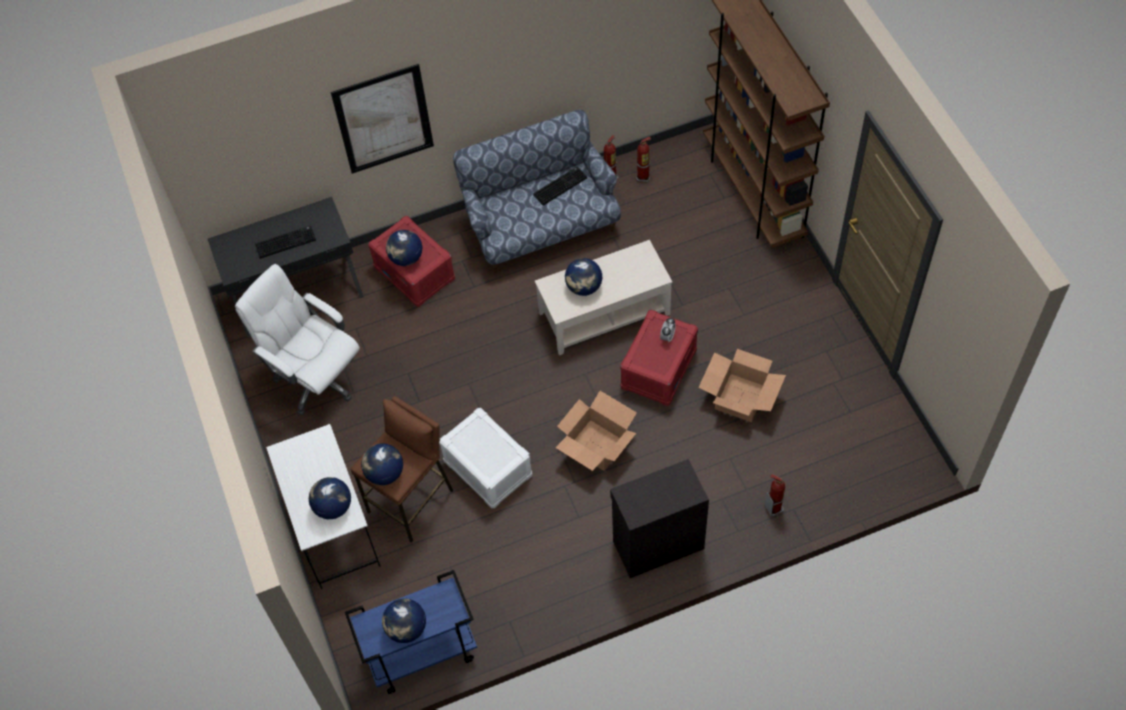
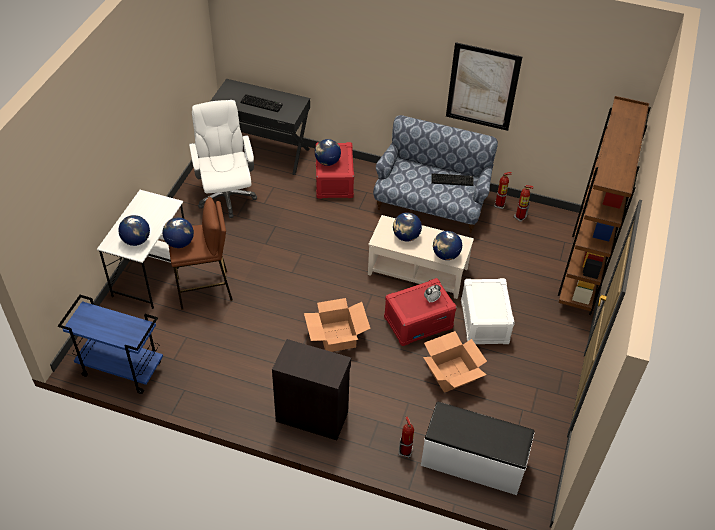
camera: 35 degrees right, 10 degrees down
(384, 119) = (358, 59): picture -> picture (482, 87)
(406, 629) = (101, 329): globe -> globe (445, 255)
(487, 468) = (263, 303): white storage box -> white storage box (484, 321)
(840, 469) = (473, 462): none -> white bench

